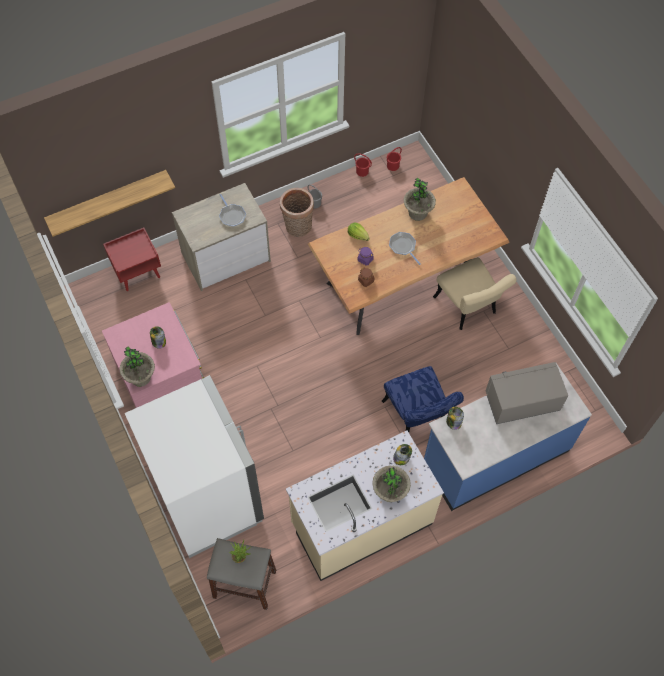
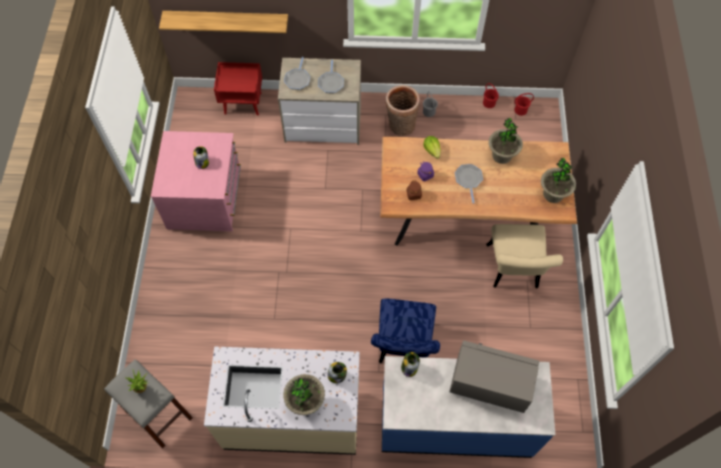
camera: 30 degrees right, 0 degrees up
(140, 377) = (167, 185): potted plant -> potted plant (553, 194)
(199, 226) = (297, 79): none -> frying pan
(208, 499) = (177, 322): white fridge -> none

